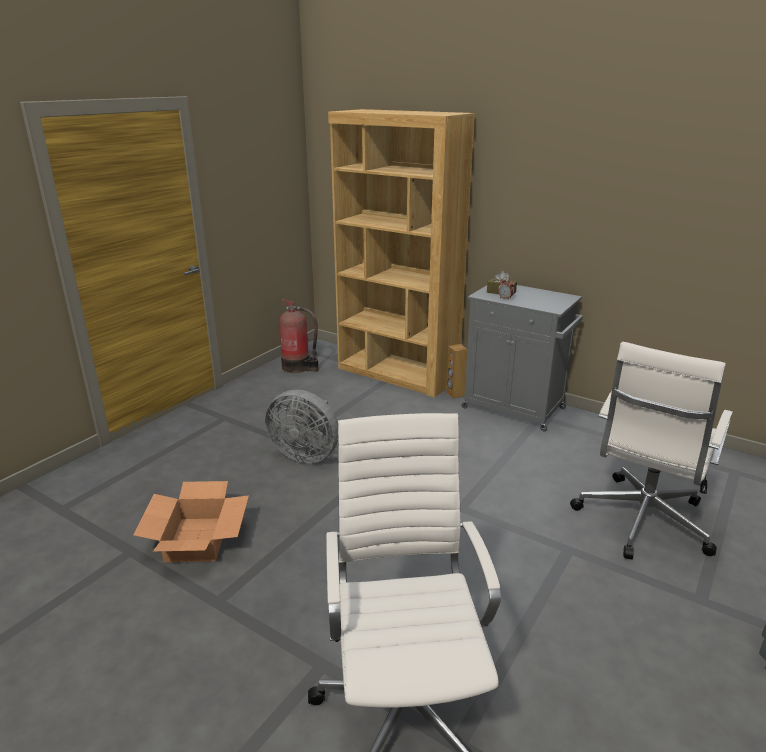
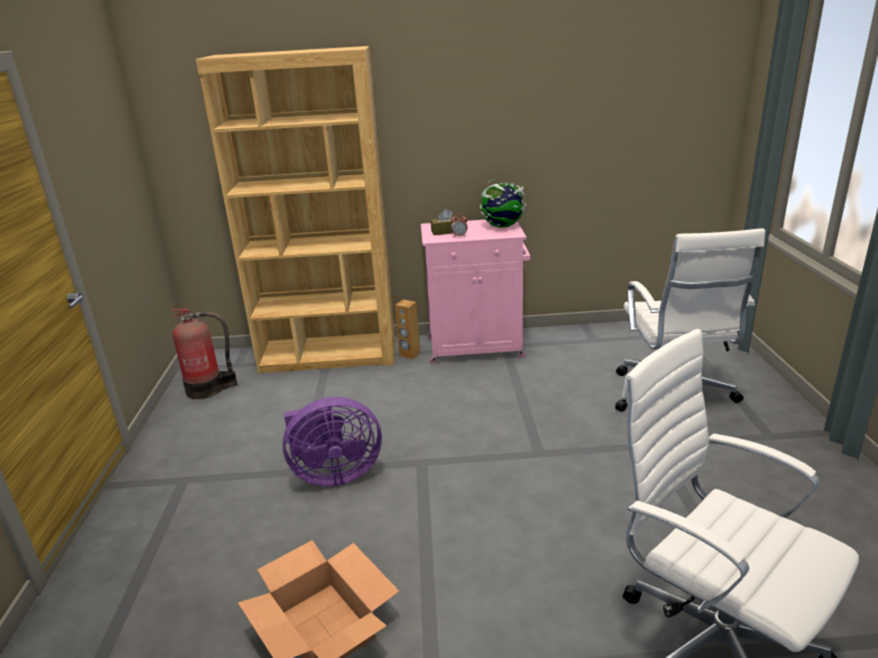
camera: 35 degrees left, 0 degrees up
(306, 454) = (333, 474): grey fan -> purple fan
(515, 408) = (477, 347): grey cabinet -> pink cabinet
(555, 301) = (502, 226): none -> globe

